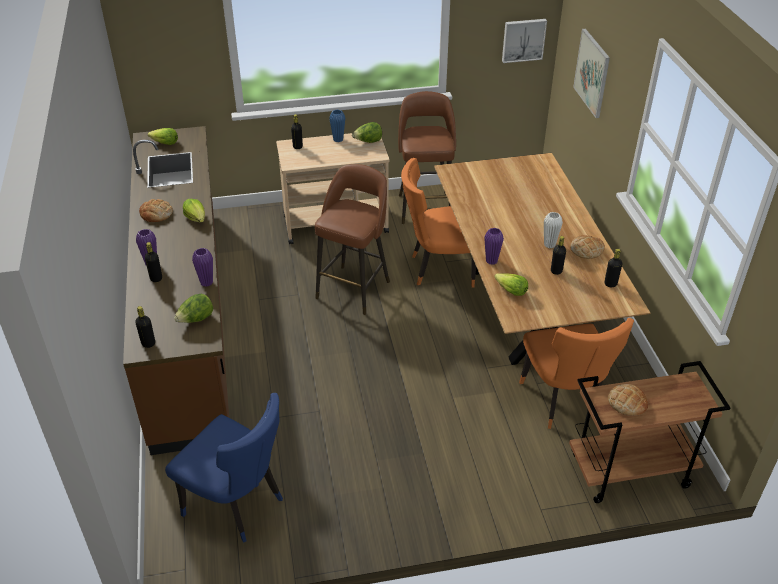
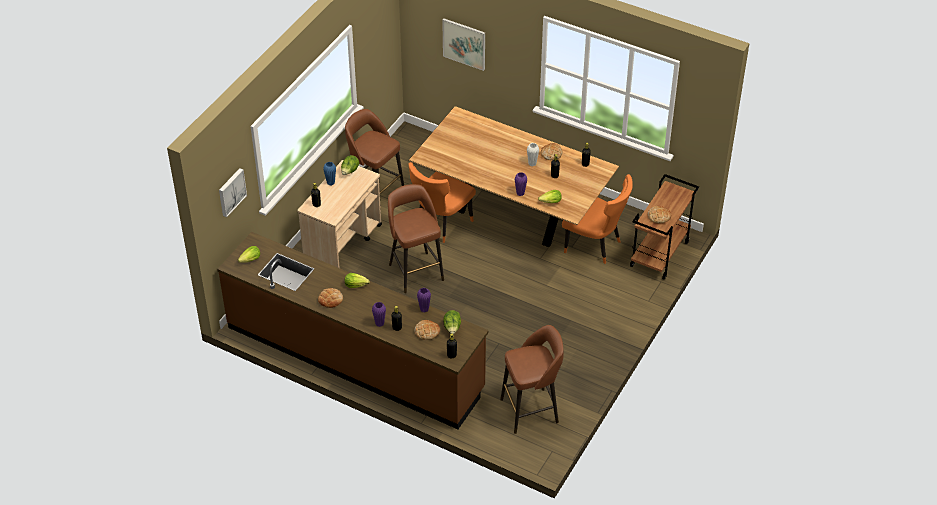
camera: 50 degrees left, 5 degrees up
(171, 303) = (427, 331): none -> bread
(238, 505) = (531, 410): blue chair -> brown stool
(523, 40) = (386, 41): picture -> picture (231, 192)

